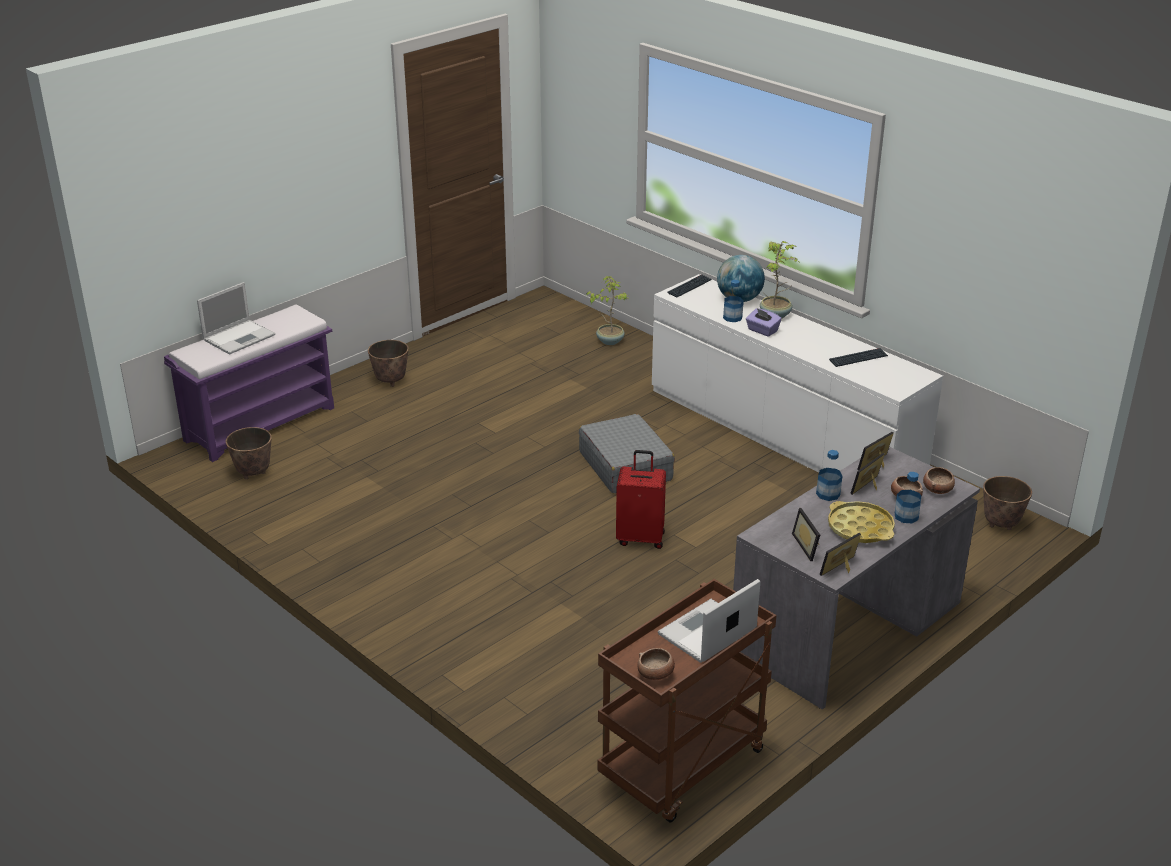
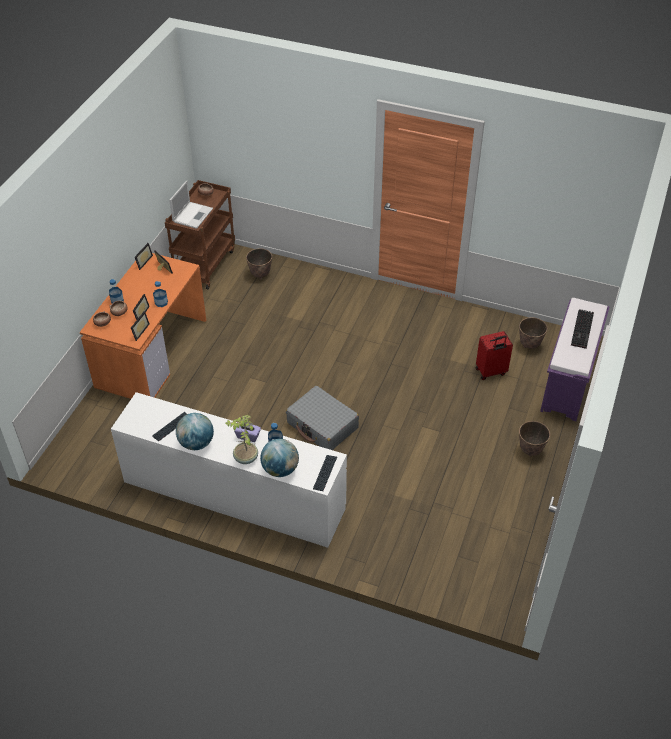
camera: 155 degrees right, 15 degrees up
(240, 337) = (583, 330): laptop -> keyboard
(609, 341) = (413, 561): potted plant -> none
(641, 538) = (283, 373): red suitcase -> red suitcase (491, 372)
(831, 339) = (196, 443): none -> globe
(847, 628) = (151, 352): grey desk -> orange desk
(860, 528) = (139, 286): yellow tray -> none
(1001, 524) = (72, 456): planter -> planter (260, 274)

